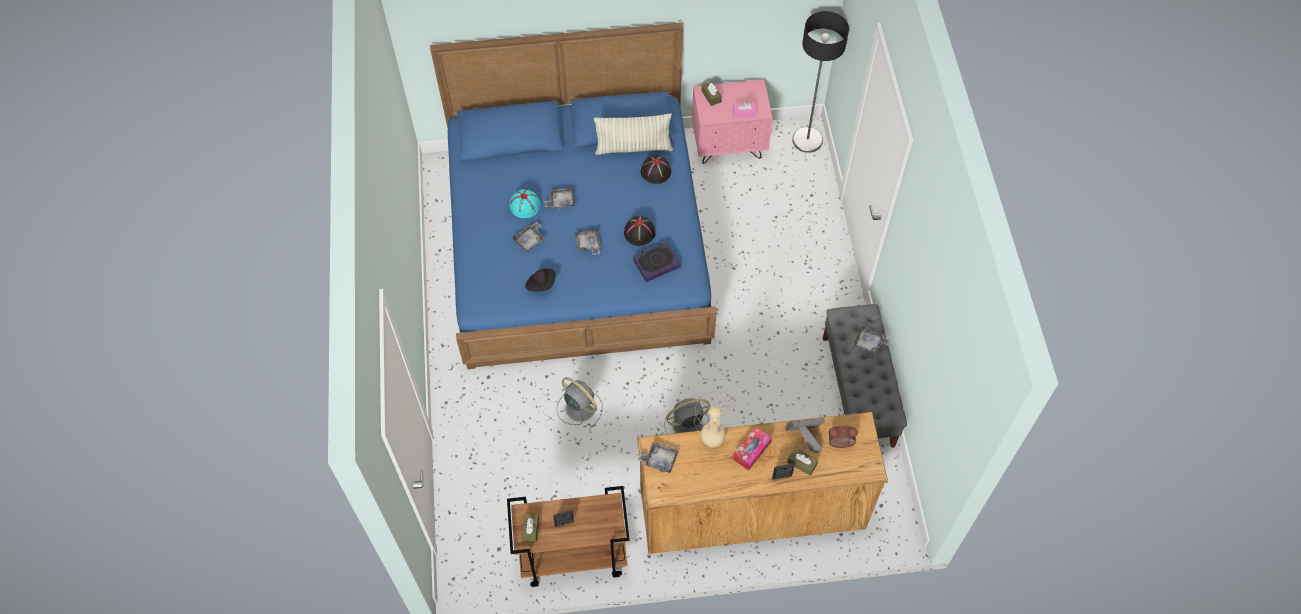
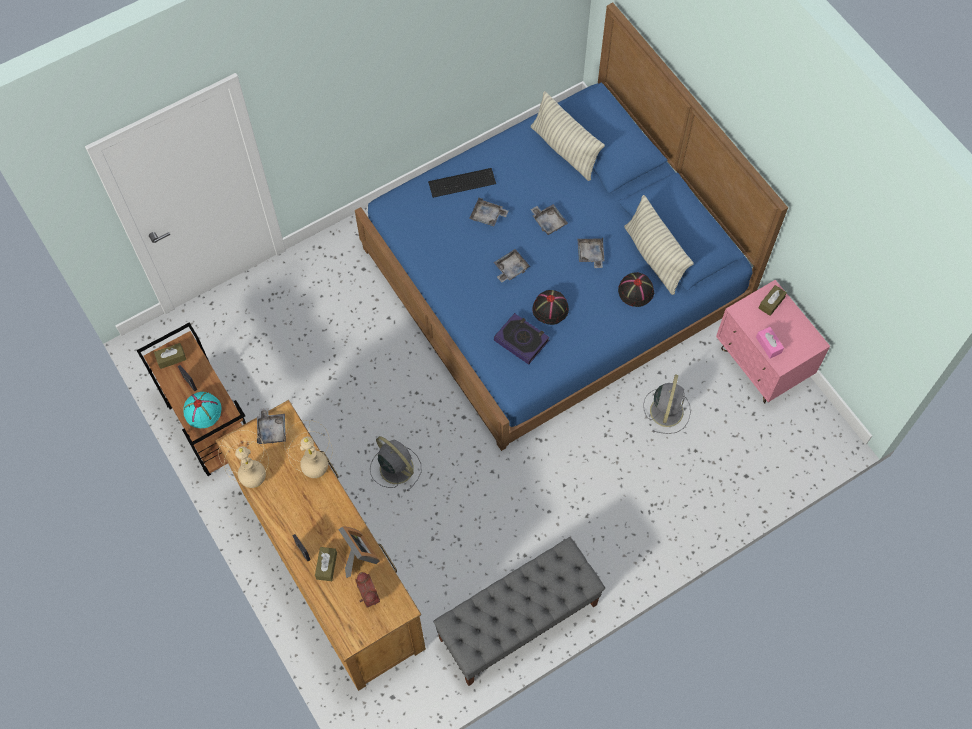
camera: 65 degrees right, 5 degrees up
(488, 244) = (463, 183): none -> keyboard
(501, 163) = (564, 150): none -> pillow
(524, 205) = (526, 192): turquoise hat -> turquoise hat (203, 410)
(541, 284) = (442, 249): black hat -> none
(579, 407) = (369, 361): grey fan -> grey fan (666, 410)
(698, 490) = (254, 478): none -> beige table lamp
(751, 451) = (319, 511): tissue box -> none
(807, 140) = (819, 442): floor lamp -> none
(869, 343) = (546, 596): grey tray -> grey tray (590, 255)

